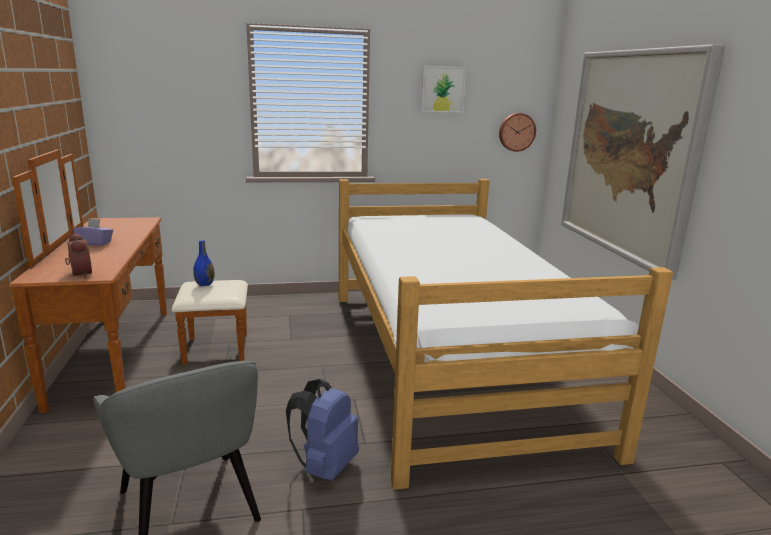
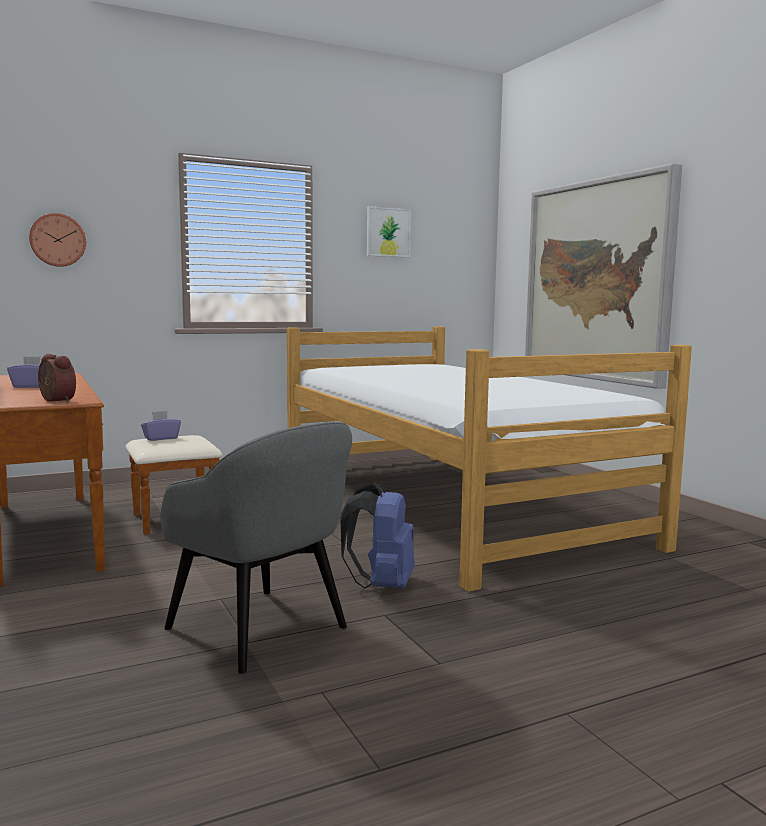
camera: 15 degrees left, 10 degrees down
(204, 284) = (161, 438): blue vase -> purple tissue box
(516, 132) = (463, 279): wall clock -> wall clock (57, 240)

